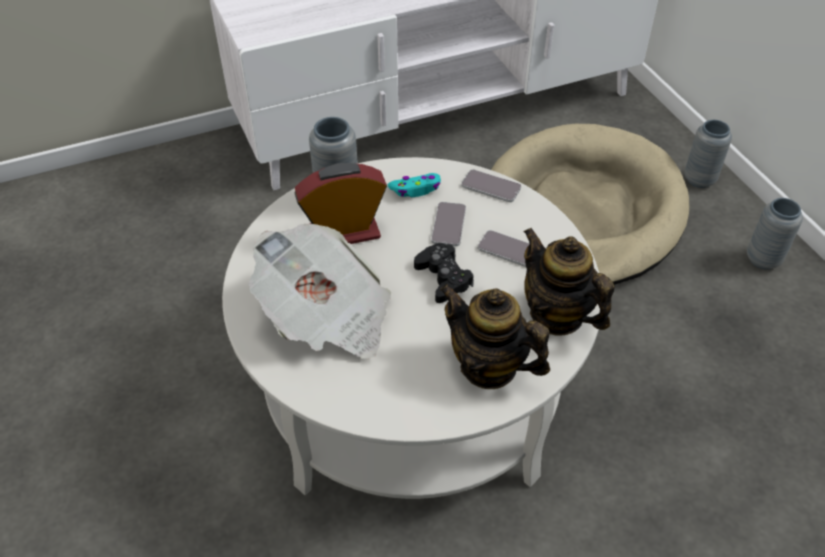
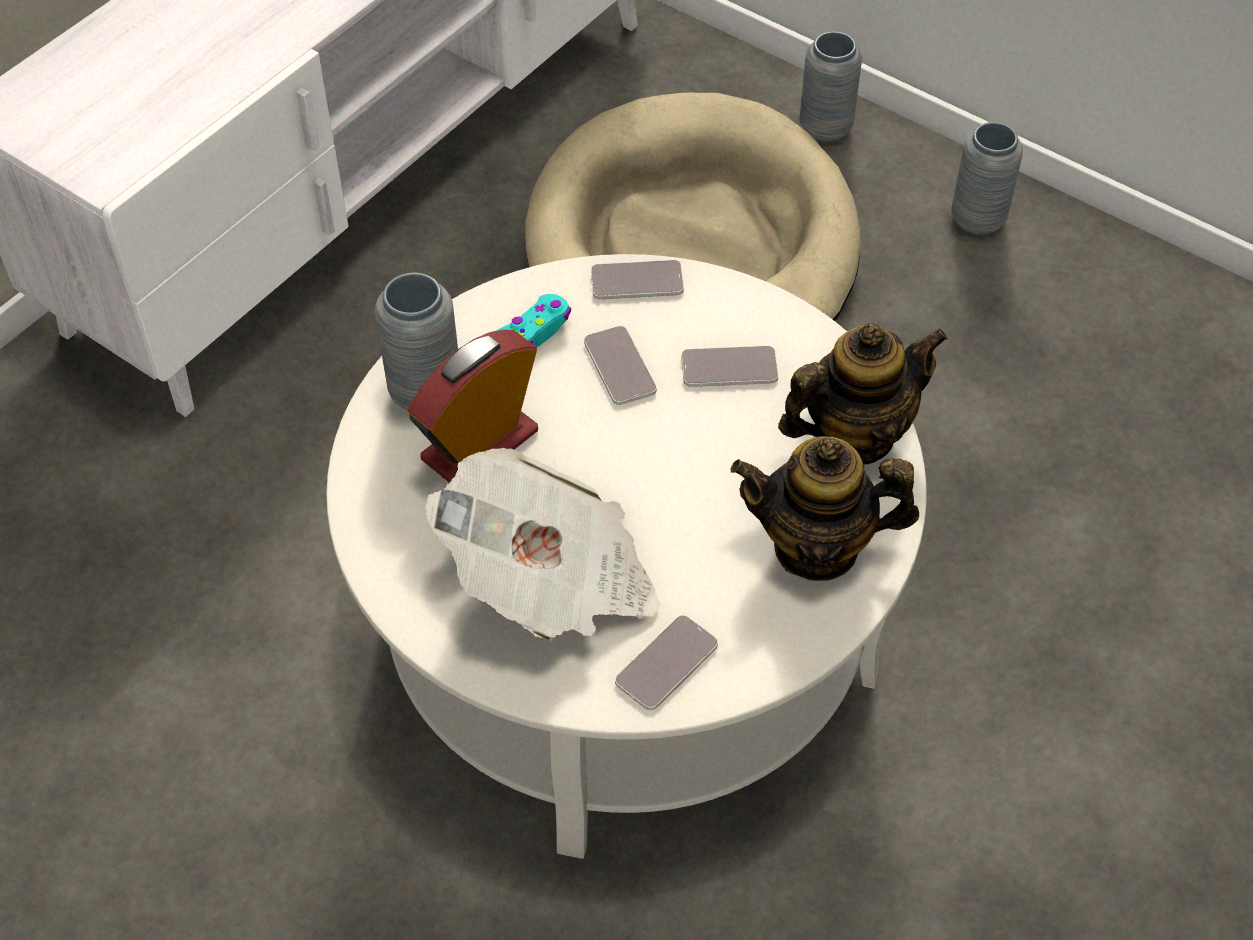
camera: 30 degrees left, 5 degrees up
(354, 389) = (666, 663): none -> phone
(443, 278) = (669, 450): black game controller -> none
(557, 315) = (854, 434): teapot -> teapot turned 135 degrees clockwise

